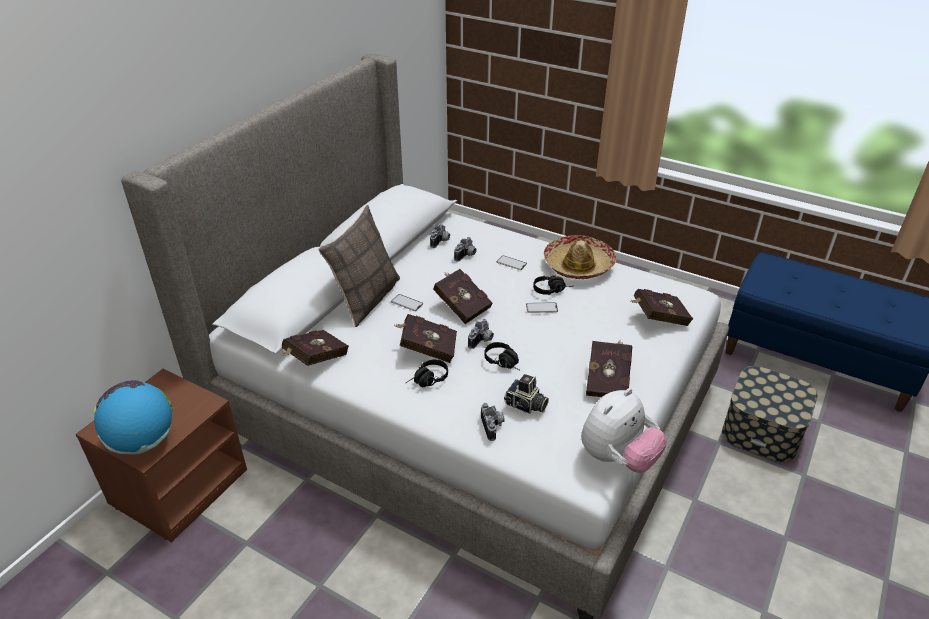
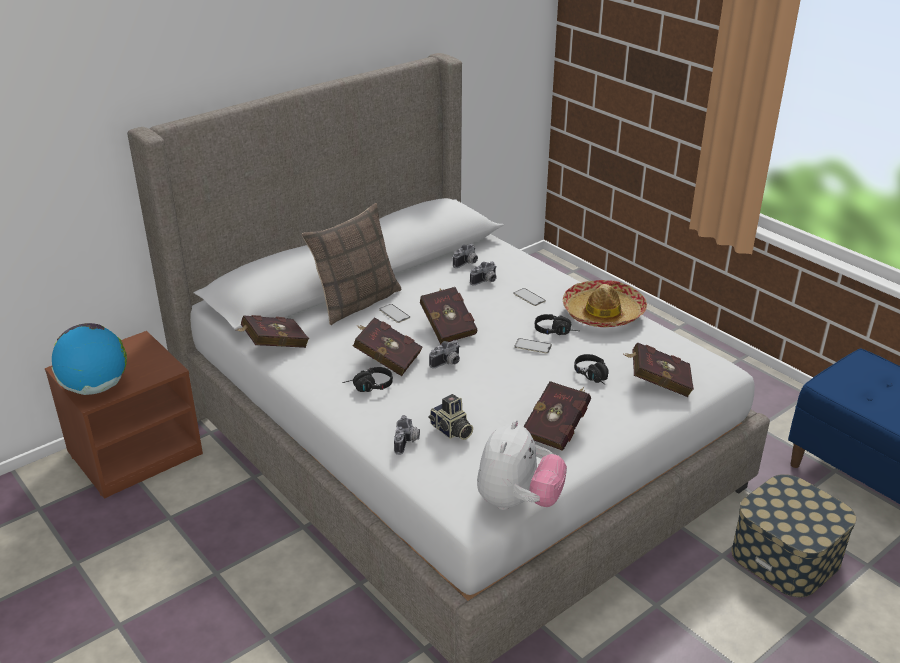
camera: 20 degrees right, 5 degrees down
(505, 363) = (456, 387): black headphones -> black headphones (594, 377)
(617, 458) = (518, 502): plush toy -> plush toy turned 45 degrees counterclockwise

